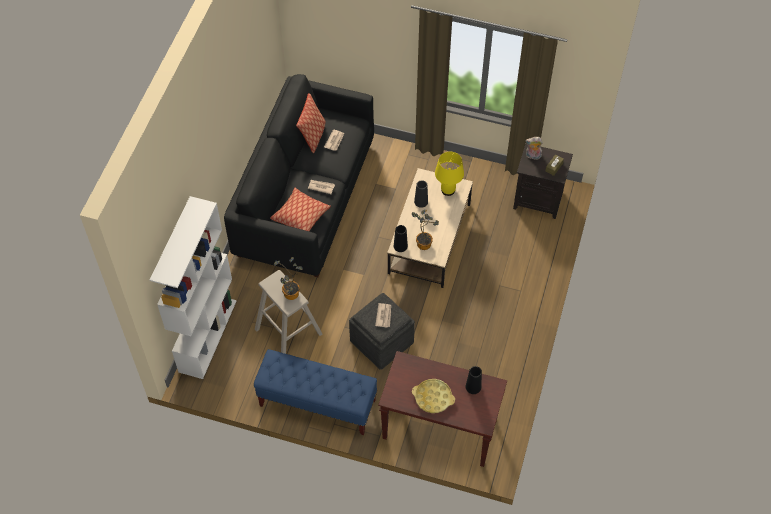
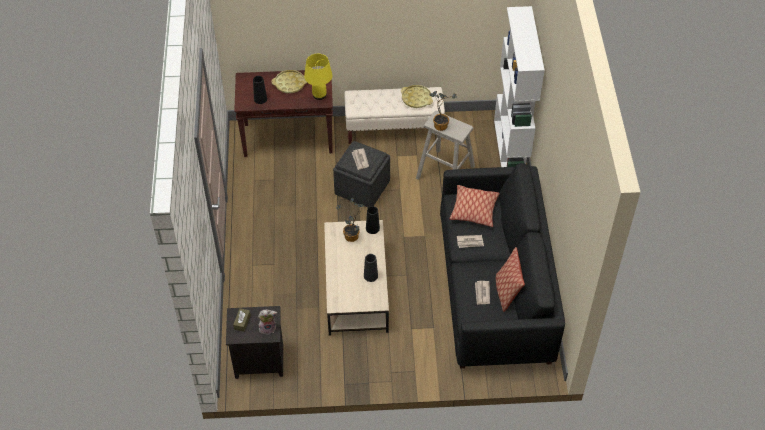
camera: 160 degrees right, 5 degrees down
(290, 373) = (416, 99): none -> yellow tray
(317, 403) = (394, 129): blue bench -> beige bench
(447, 190) = (348, 295): yellow table lamp -> yellow table lamp (319, 95)

